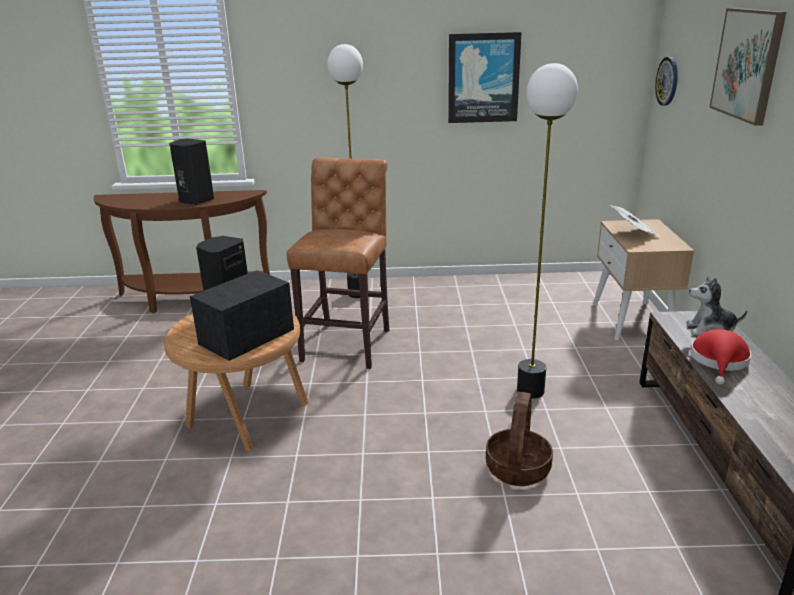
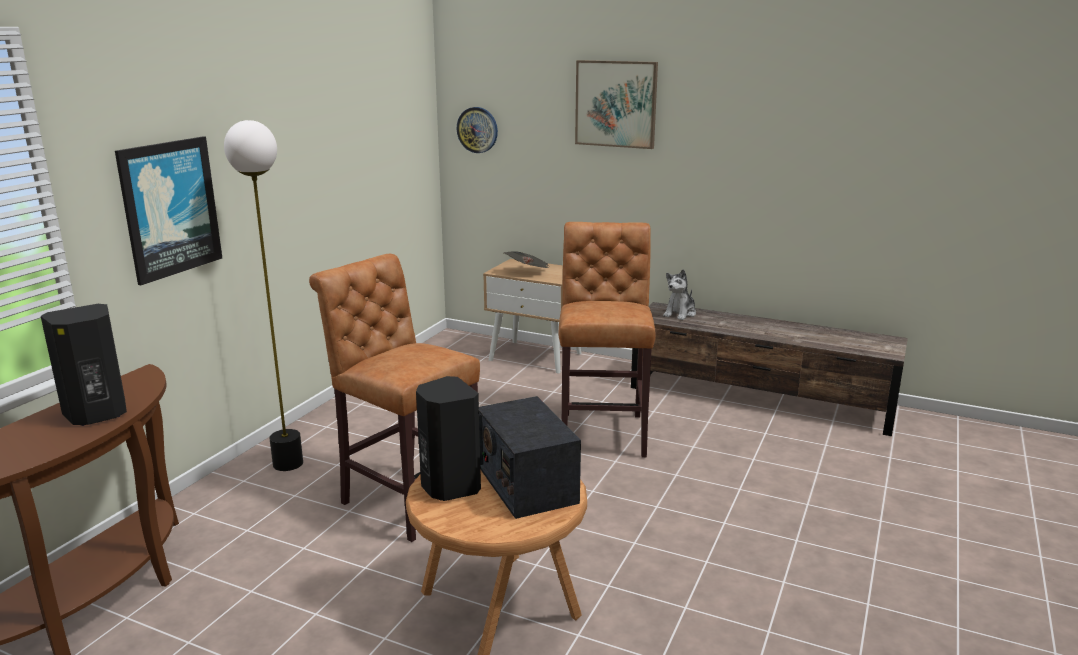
camera: 65 degrees left, 5 degrees down
(483, 78) = (331, 148): picture -> picture (170, 208)
(517, 468) = (708, 472): basket -> none
(531, 391) = (603, 431): floor lamp -> brown stool
(719, 361) = (725, 325): red hat -> none

